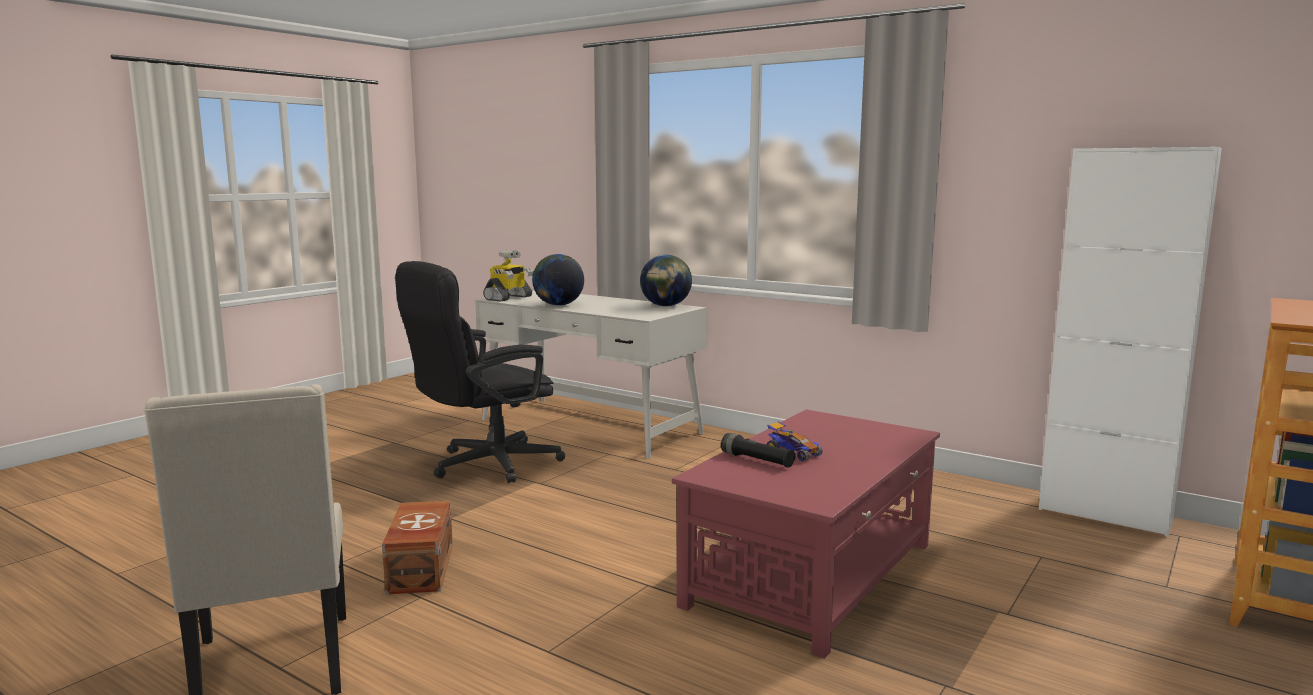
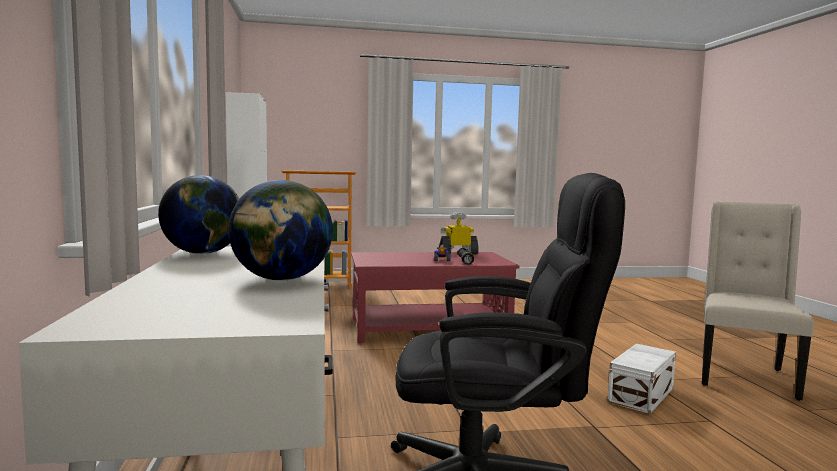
camera: 135 degrees left, 5 degrees down
(419, 569) = (642, 395): brown storage box -> white storage box
(508, 298) = (255, 317): toy robot -> toy robot (458, 253)

